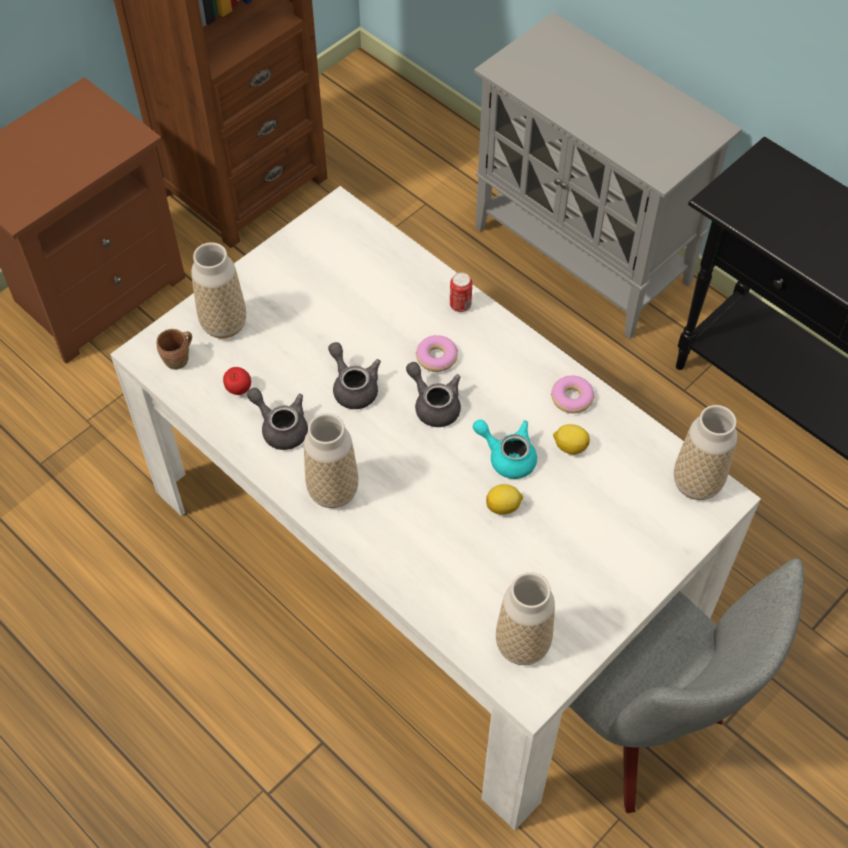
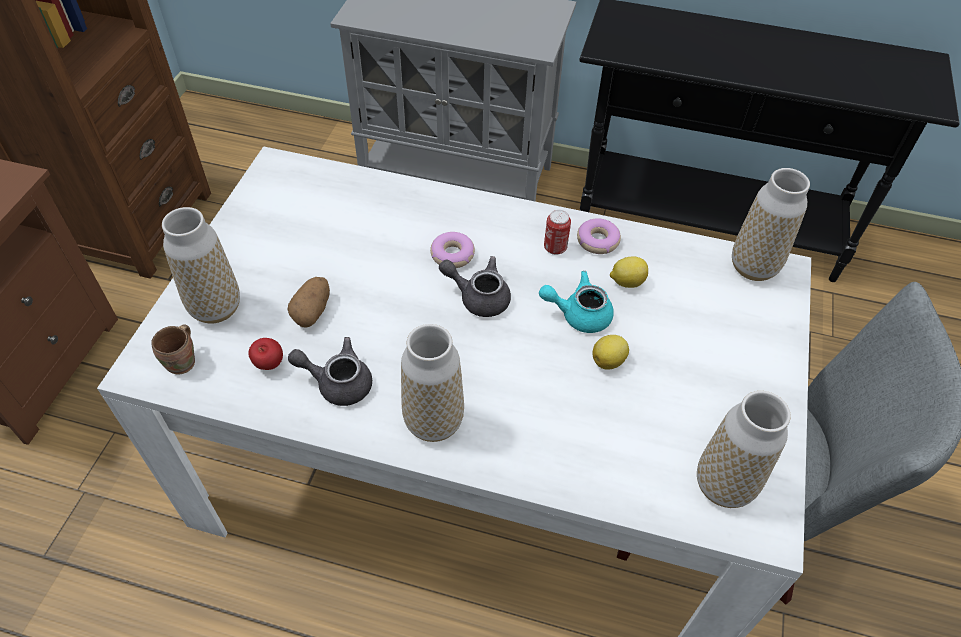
camera: 30 degrees left, 5 degrees down
(295, 359) = (312, 311): none -> potato
(353, 387) = (389, 313): grey teapot -> none
(460, 305) = (443, 203): can -> can (555, 248)

